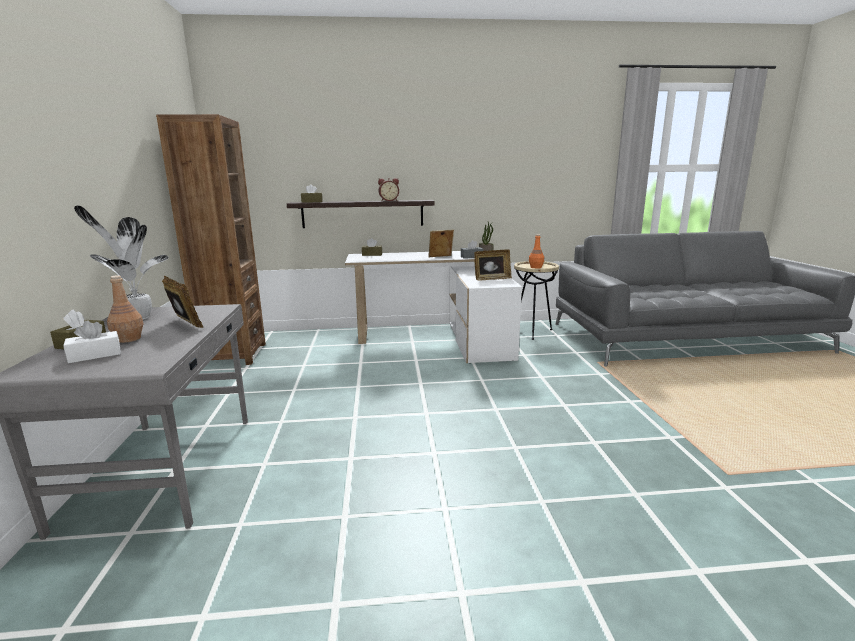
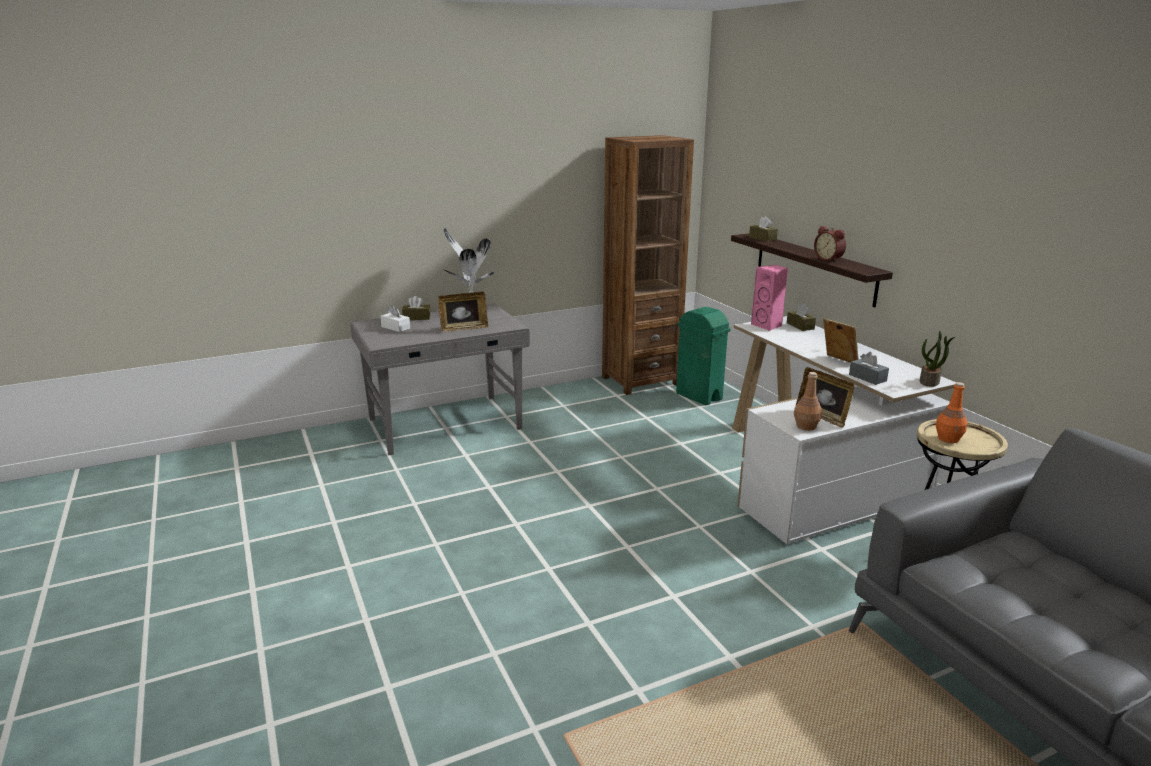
camera: 70 degrees right, 5 degrees up
(128, 339) = (427, 325): brown bottle -> brown bottle (805, 426)
(185, 324) = (464, 328): picture frame -> picture frame turned 45 degrees clockwise
(295, 342) = (699, 397): none -> green trash can
(361, 258) = (768, 326): none -> pink speaker

